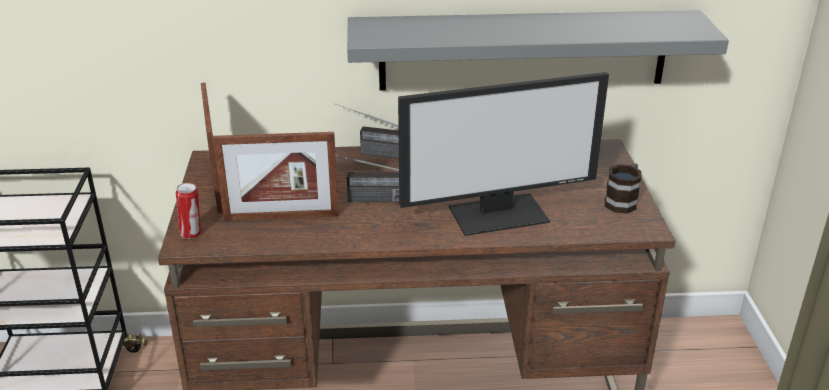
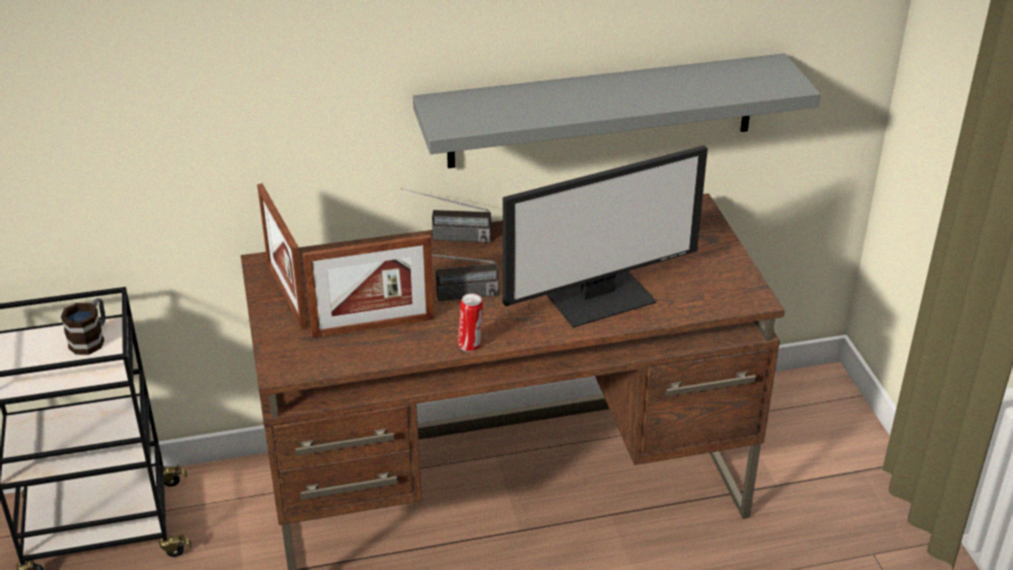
camera: 10 degrees left, 5 degrees up
(191, 234) = (284, 357): can -> can (470, 345)
(623, 201) = (725, 269): mug -> mug (91, 339)

